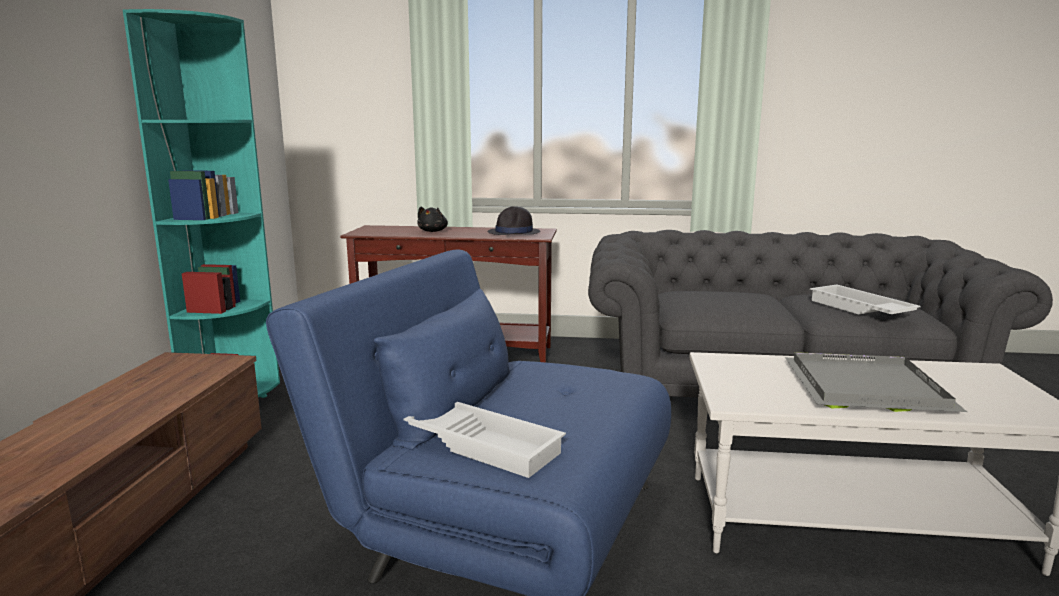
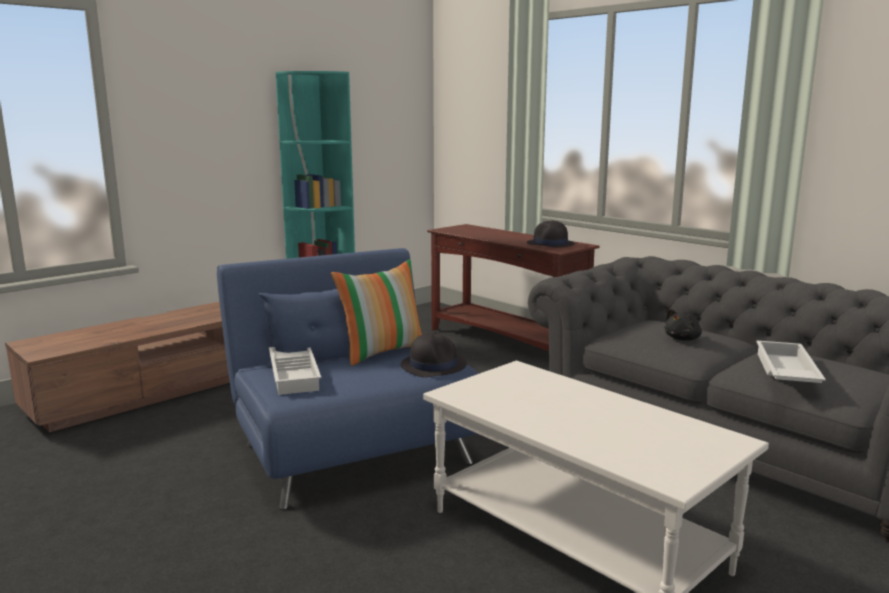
camera: 40 degrees right, 0 degrees up
(433, 231) = (495, 235): black plush toy -> black plush toy (683, 339)
(509, 385) = (383, 352): none -> pillow
(601, 383) = (433, 365): none -> black hat
(864, 388) = (569, 415): grey tray -> none

